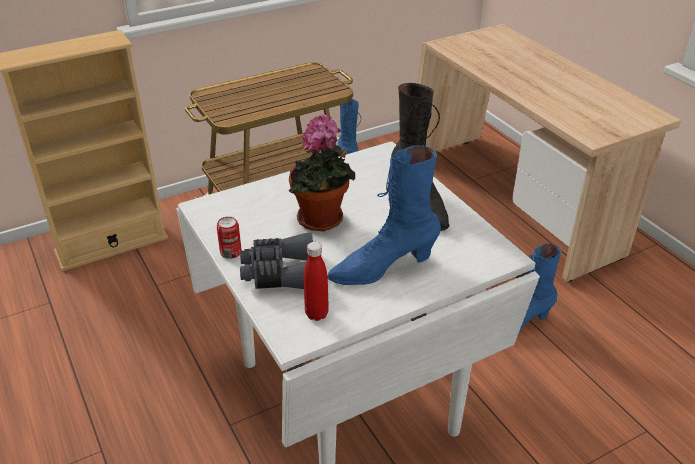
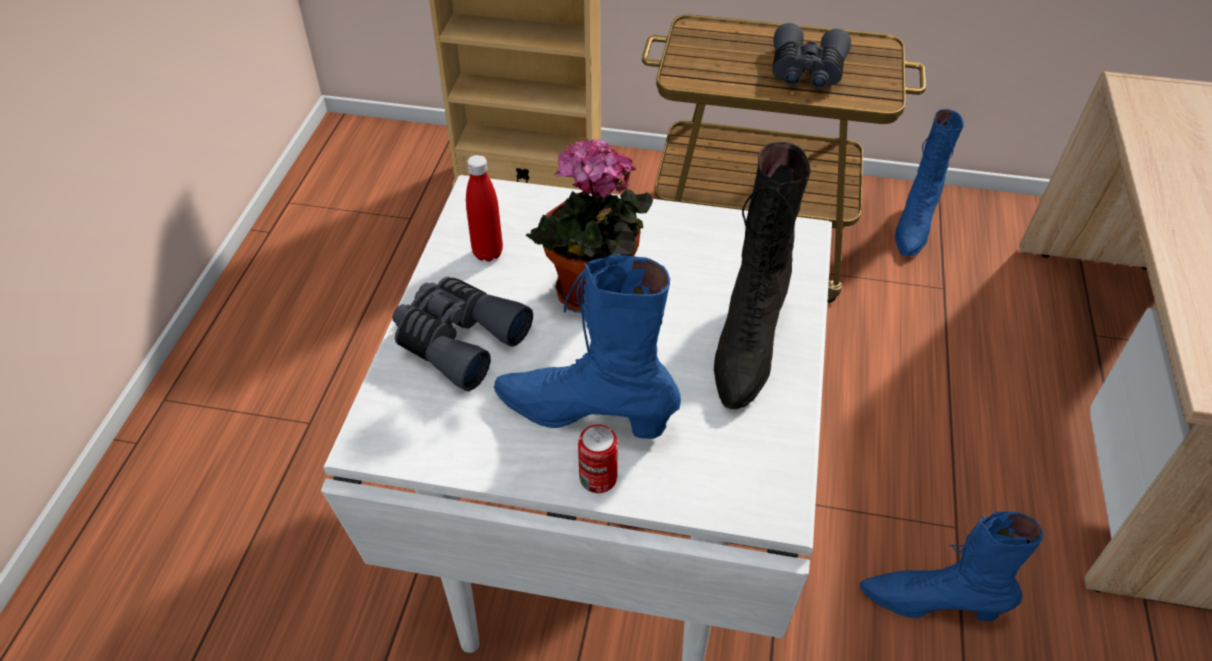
camera: 40 degrees right, 10 degrees up
(230, 252) = (438, 277): can -> can (598, 478)
(289, 92) = (806, 72): none -> grey binoculars
(316, 314) = (433, 426): red bottle -> red bottle (487, 253)

